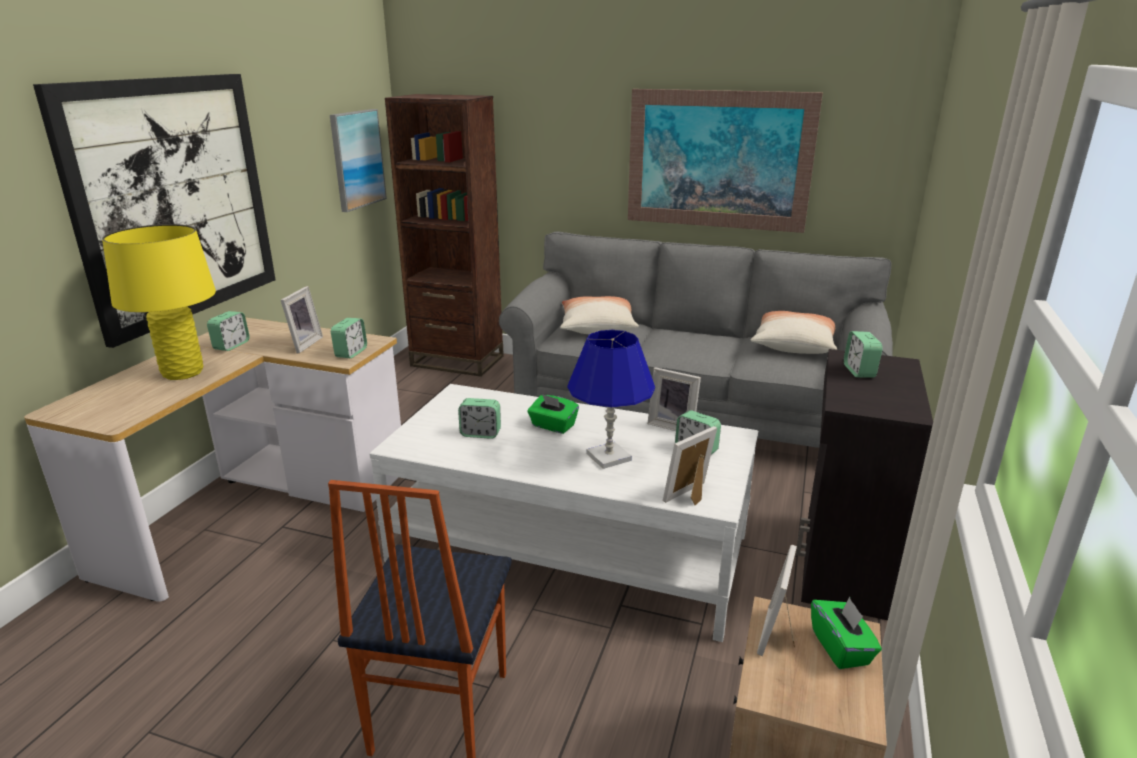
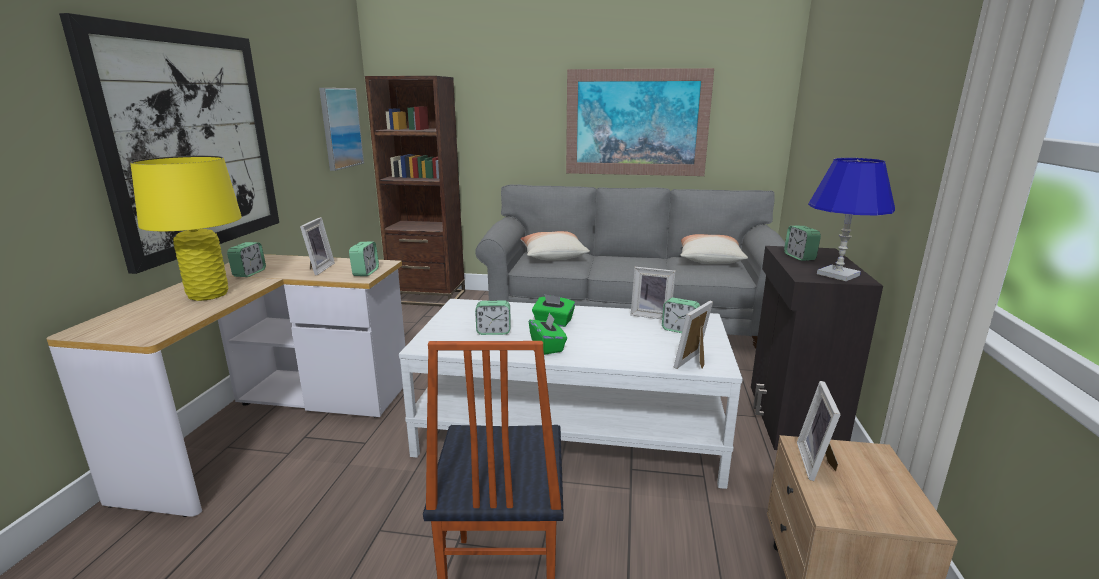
camera: 10 degrees left, 5 degrees down
(609, 457) = (611, 340): blue table lamp -> blue table lamp (838, 274)
(841, 648) = (872, 466): green tissue box -> green tissue box (547, 346)

